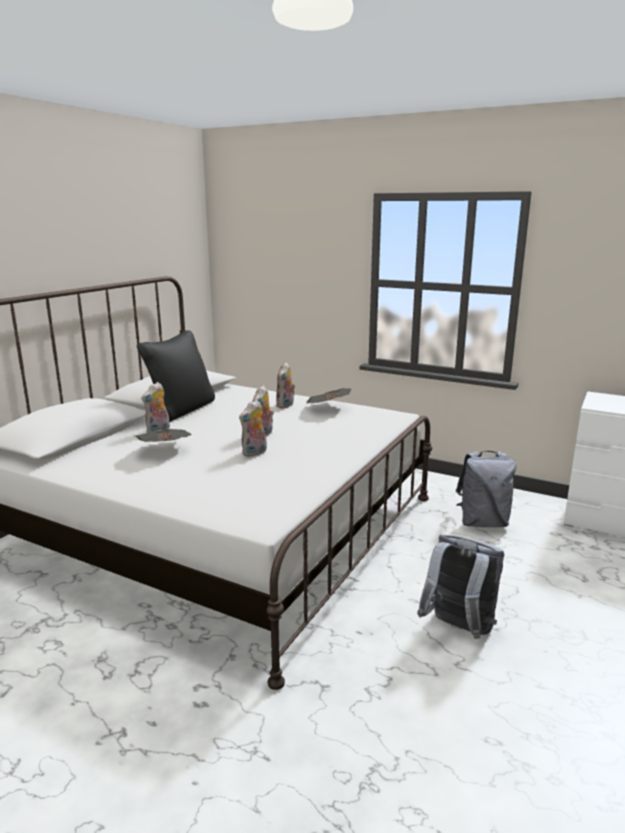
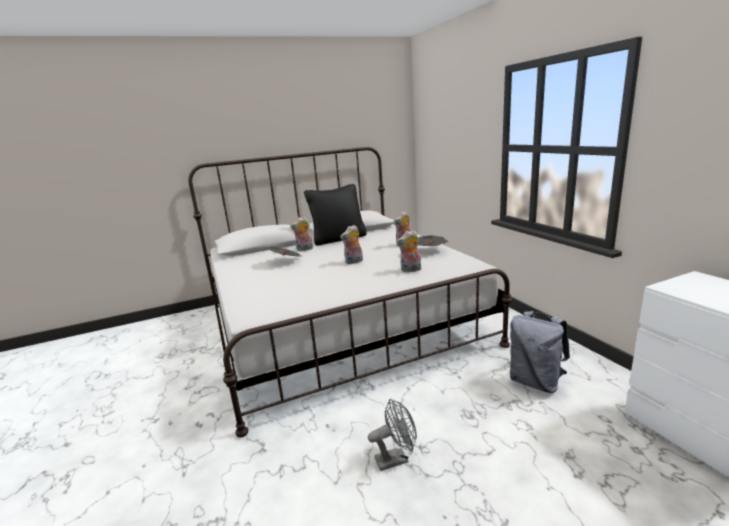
camera: 40 degrees right, 0 degrees up
(254, 453) = (327, 273): plush toy -> plush toy (410, 270)
(458, 629) = (396, 458): grey backpack -> grey fan

